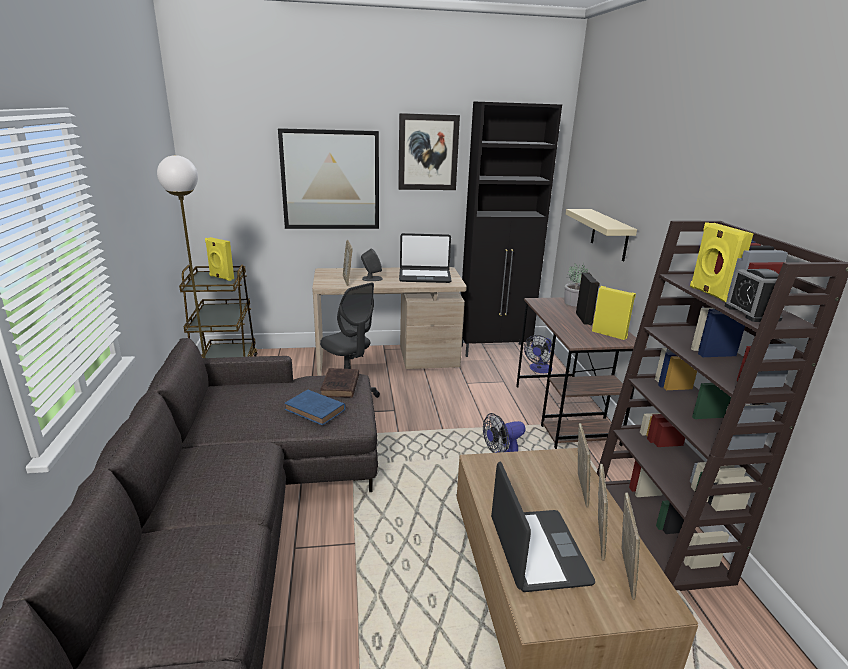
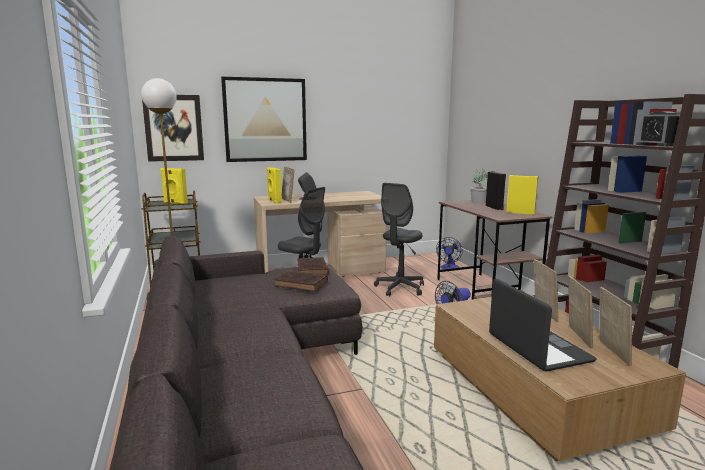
camera: 10 degrees left, 10 degrees down
(316, 410) = (302, 284): blue book -> brown book
(424, 276) = (350, 195): laptop -> none
(428, 152) = (343, 96): picture -> picture (173, 128)
(466, 395) = (400, 288): none -> grey office chair
(495, 350) = (407, 260): black cabinet -> none
(609, 235) = (500, 145): beige shelf -> none
(710, 294) = (618, 143): yellow speaker -> yellow speaker (274, 201)

